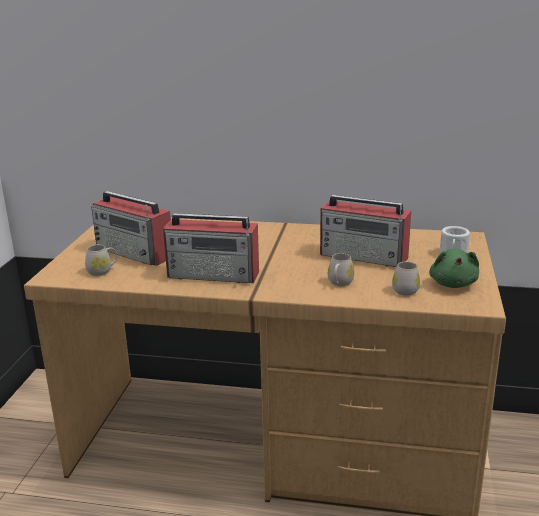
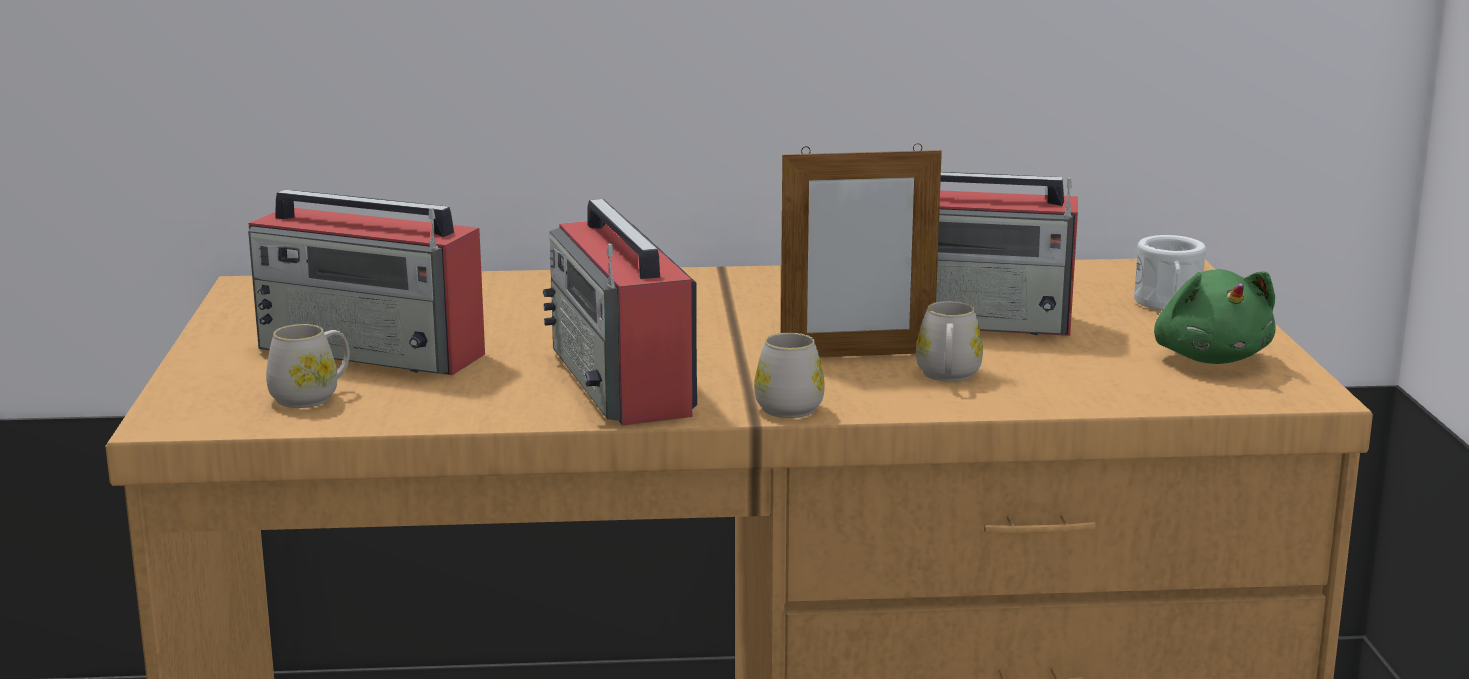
camera: 15 degrees left, 5 degrees down
(214, 275) = (623, 383): radio -> radio turned 75 degrees clockwise
(310, 269) = (857, 355): none -> picture frame
(405, 289) = (1111, 376): white mug -> white mug (788, 405)

